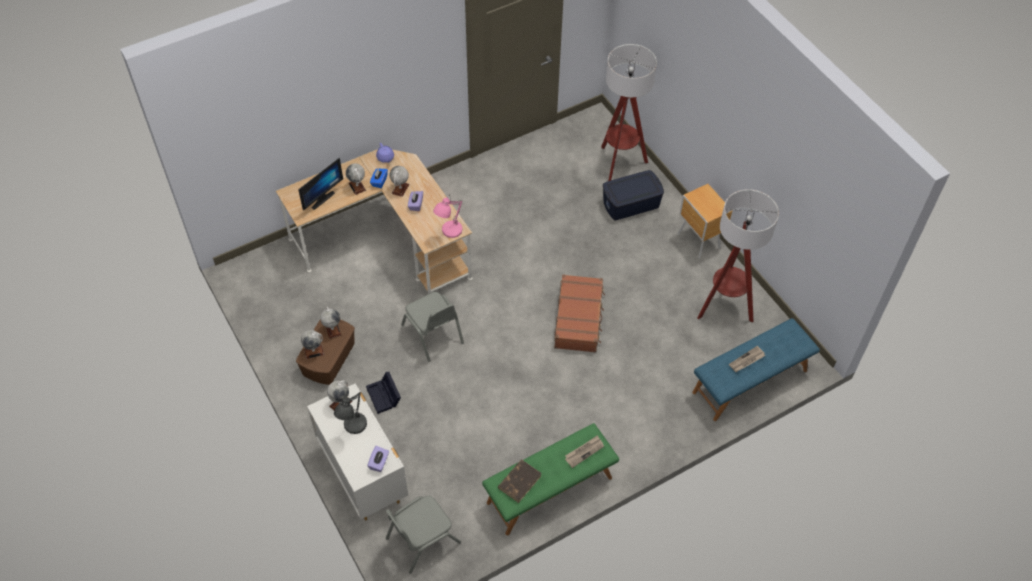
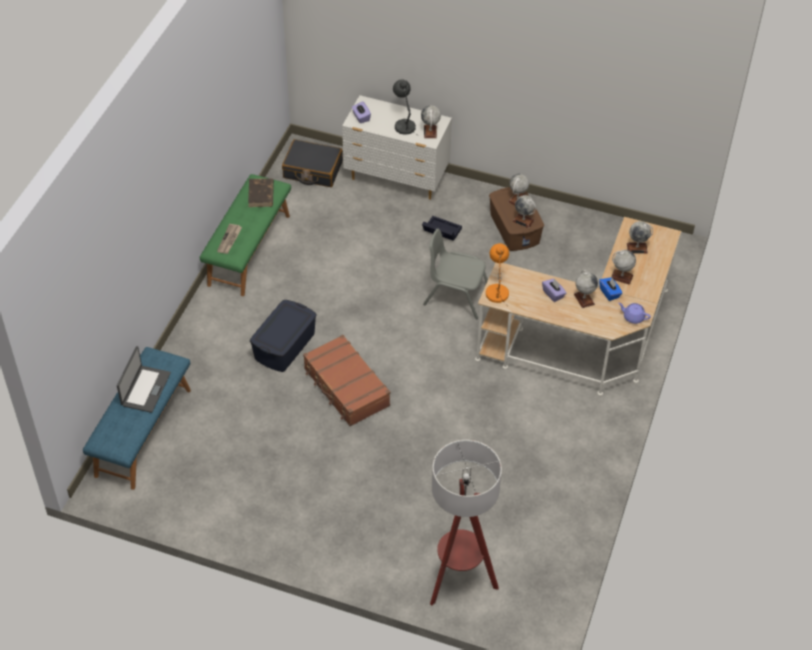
camera: 140 degrees right, 5 degrees down
(320, 198) = (637, 248): monitor -> globe
(422, 539) = (312, 170): grey chair -> black suitcase
(450, 231) = (497, 291): pink table lamp -> orange table lamp
(631, 204) = (402, 538): blue storage box -> blue storage box (284, 346)
(698, 242) = (296, 542): brown nightstand -> none
(724, 307) = (218, 488): floor lamp -> none
(746, 360) = (145, 389): newspaper -> laptop

